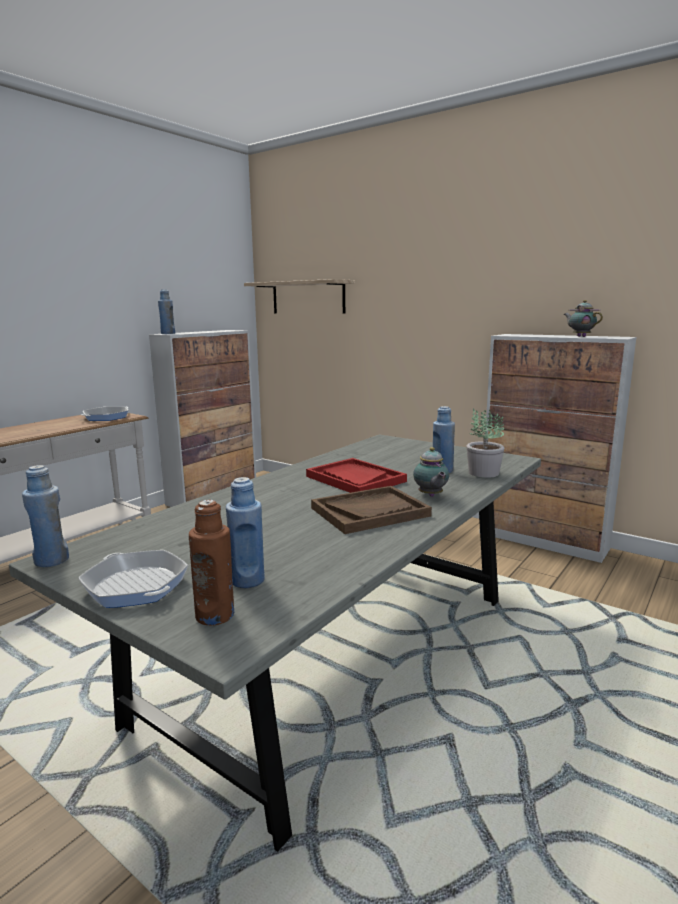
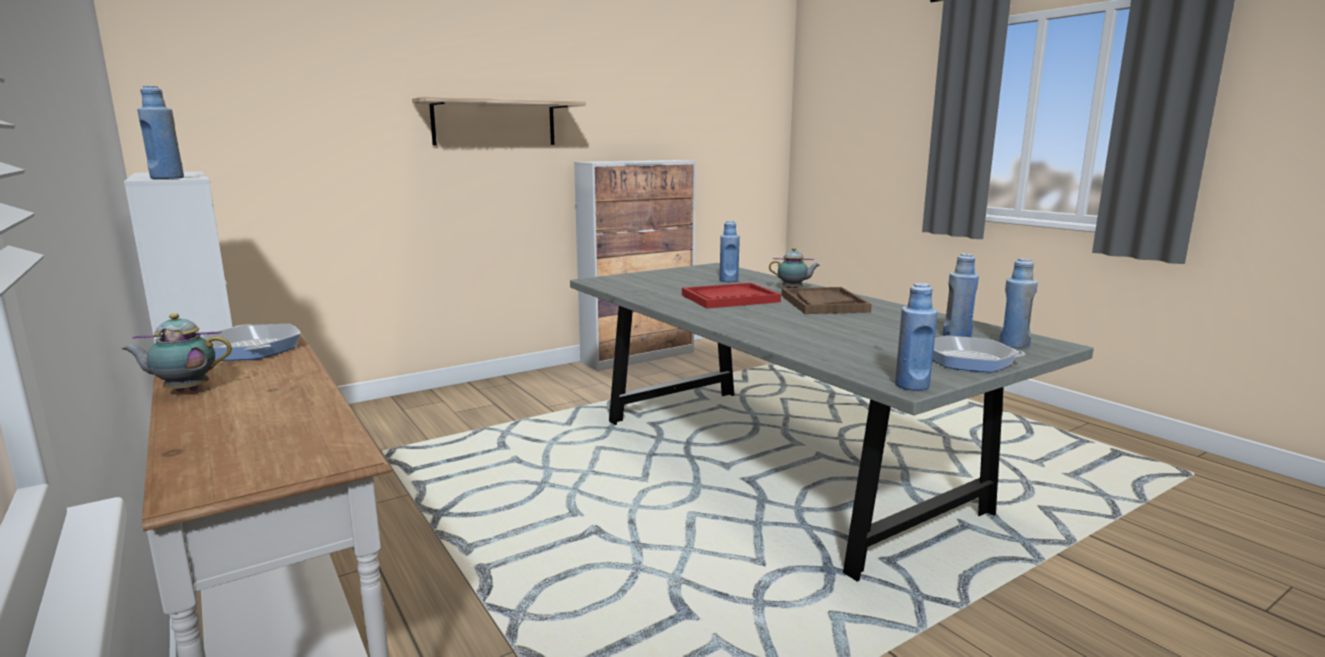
camera: 70 degrees left, 0 degrees up
(135, 586) = (968, 361): frying pan -> frying pan turned 45 degrees clockwise
(215, 615) = (1013, 345): brown bottle -> blue bottle
(308, 297) = (269, 115): shelf -> shelf (494, 123)
(483, 473) = (745, 275): potted plant -> none
(580, 336) = (655, 160): teapot -> teapot (184, 391)

